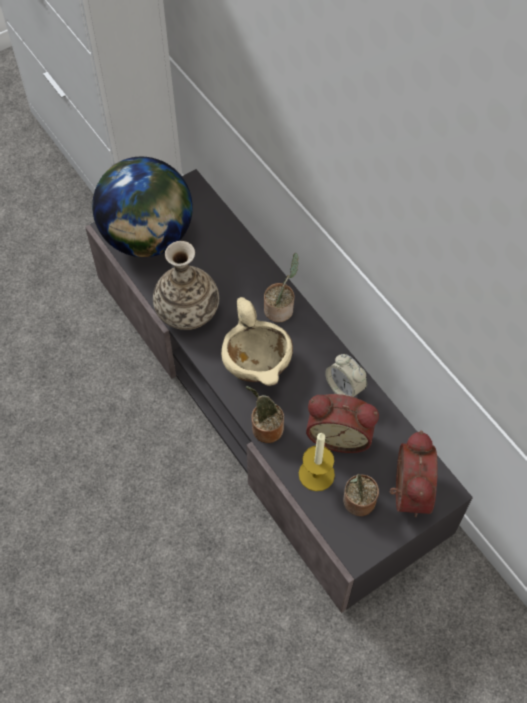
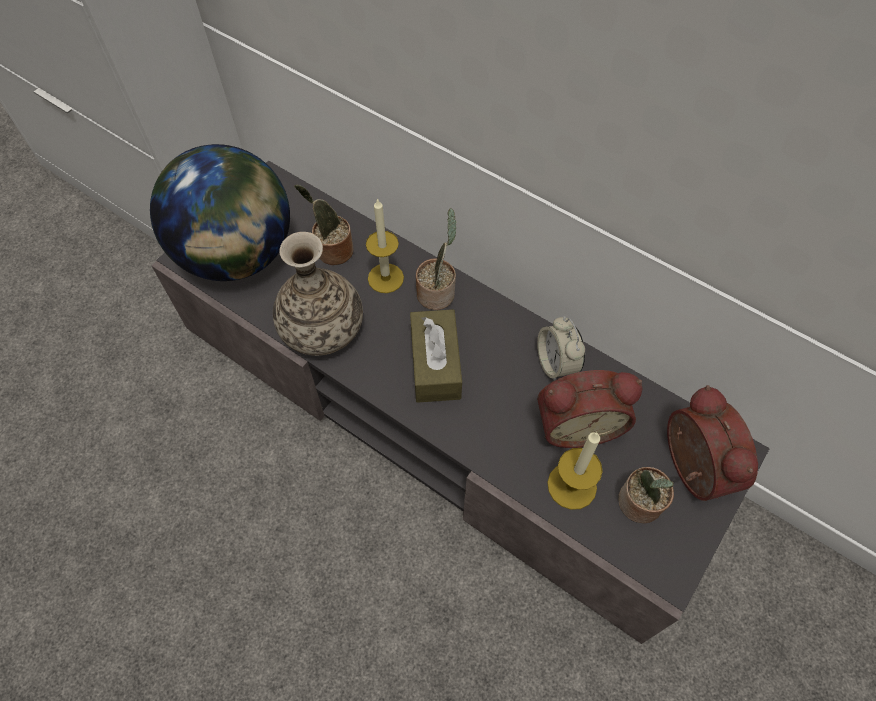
camera: 20 degrees left, 0 degrees up
(247, 286) = (385, 278): none -> candle
(257, 360) = (435, 364): beige bowl -> brown tissue box
(265, 428) = (481, 448): potted plant -> potted plant (332, 251)
(344, 388) = (556, 363): alarm clock -> alarm clock turned 45 degrees clockwise

